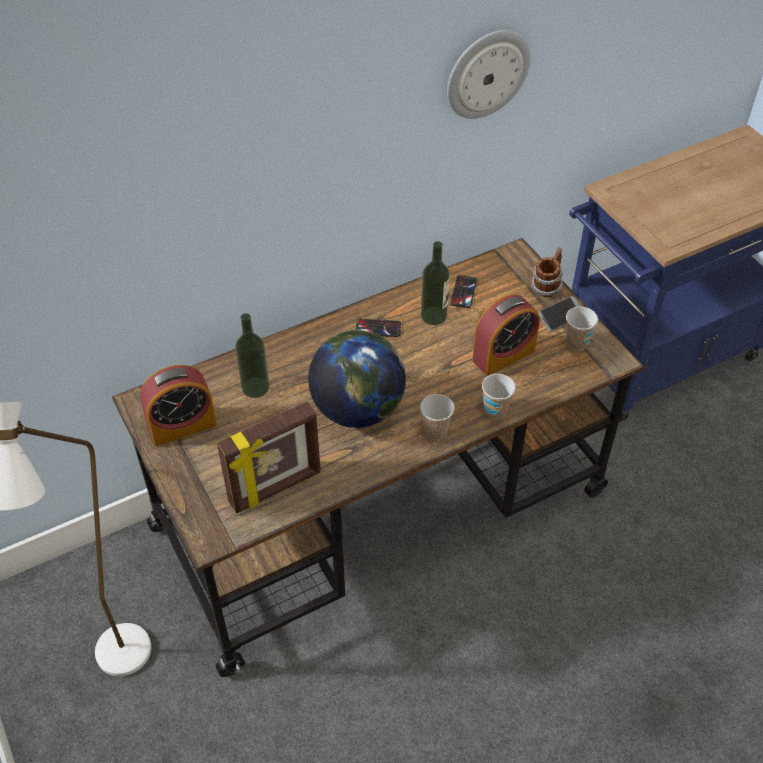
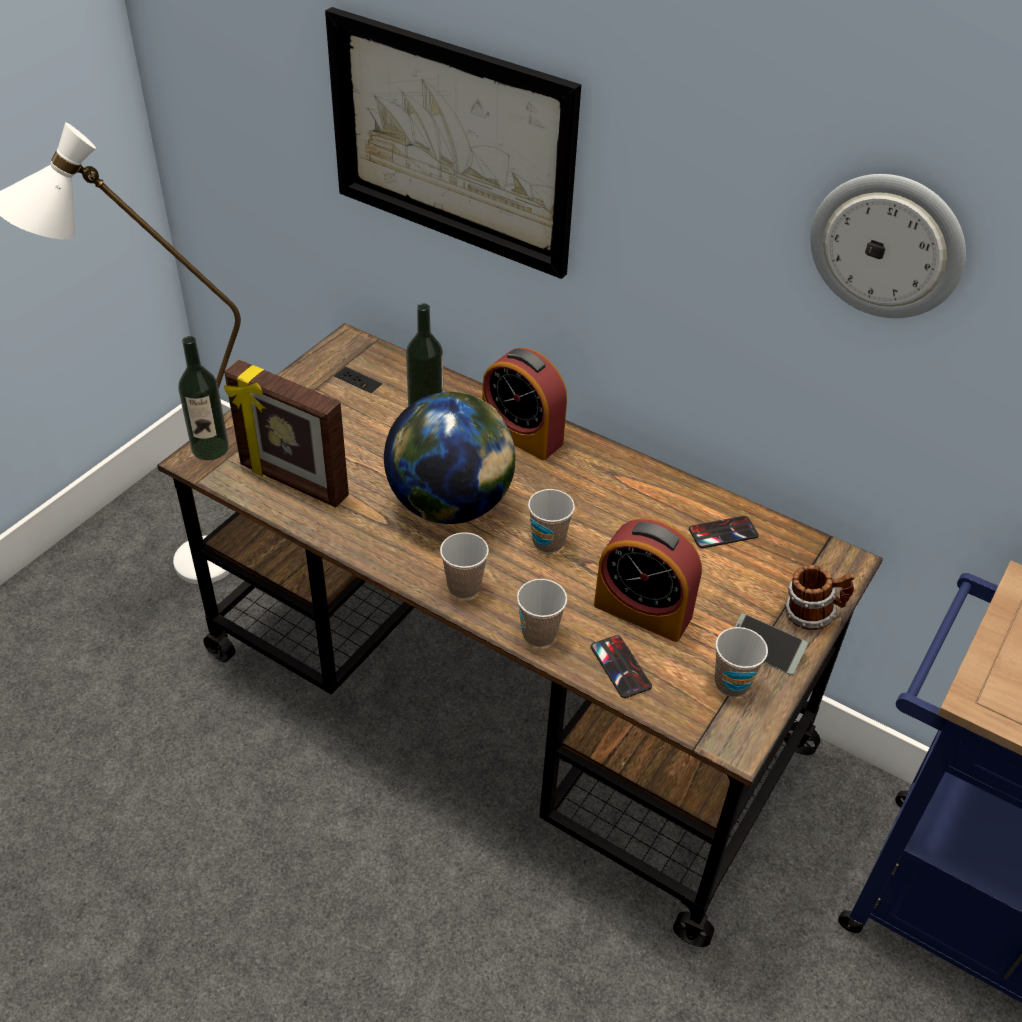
camera: 60 degrees right, 5 degrees down
(180, 203) = (451, 142): none -> picture
(182, 426) = (335, 382): alarm clock -> alarm clock (522, 435)
(378, 328) = (593, 477): phone -> phone (620, 667)
(422, 374) = (548, 542): none -> cup
(433, 316) = (656, 519): bottle -> bottle (210, 448)

